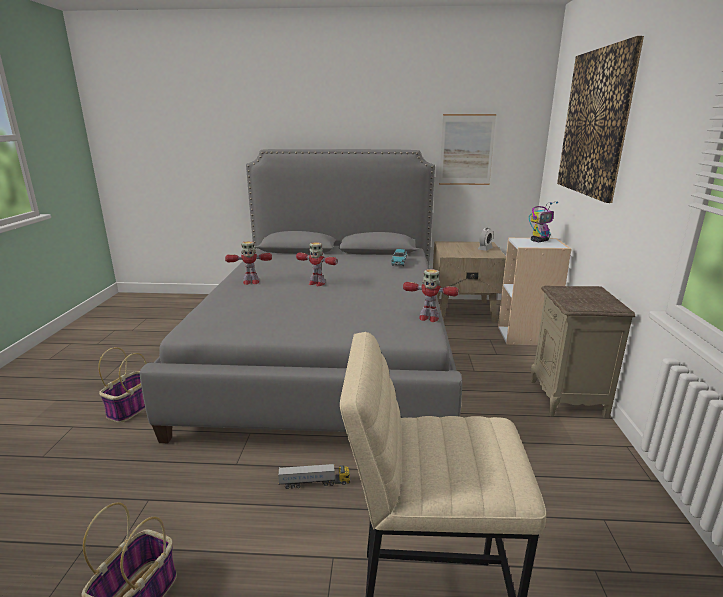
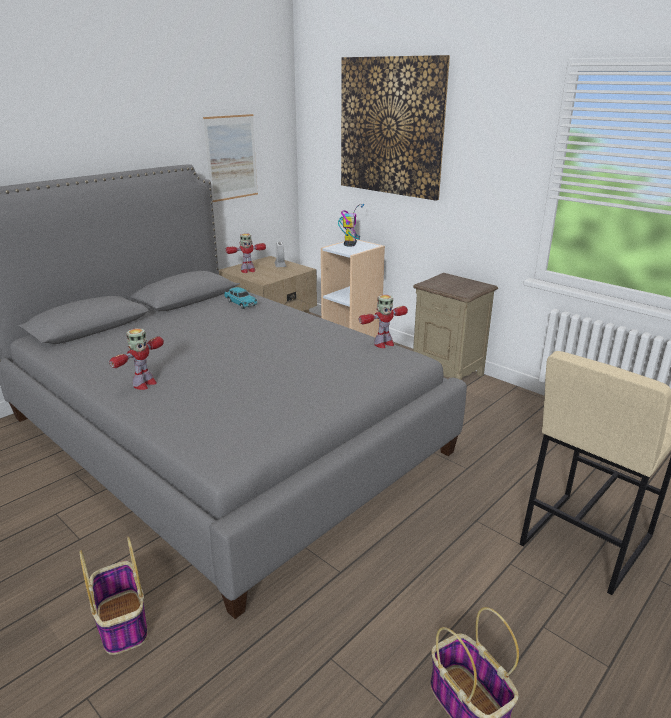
camera: 50 degrees left, 5 degrees up
(315, 483) = (418, 534): toy truck -> none
(316, 283) = (221, 355): toy robot -> toy robot (247, 271)

